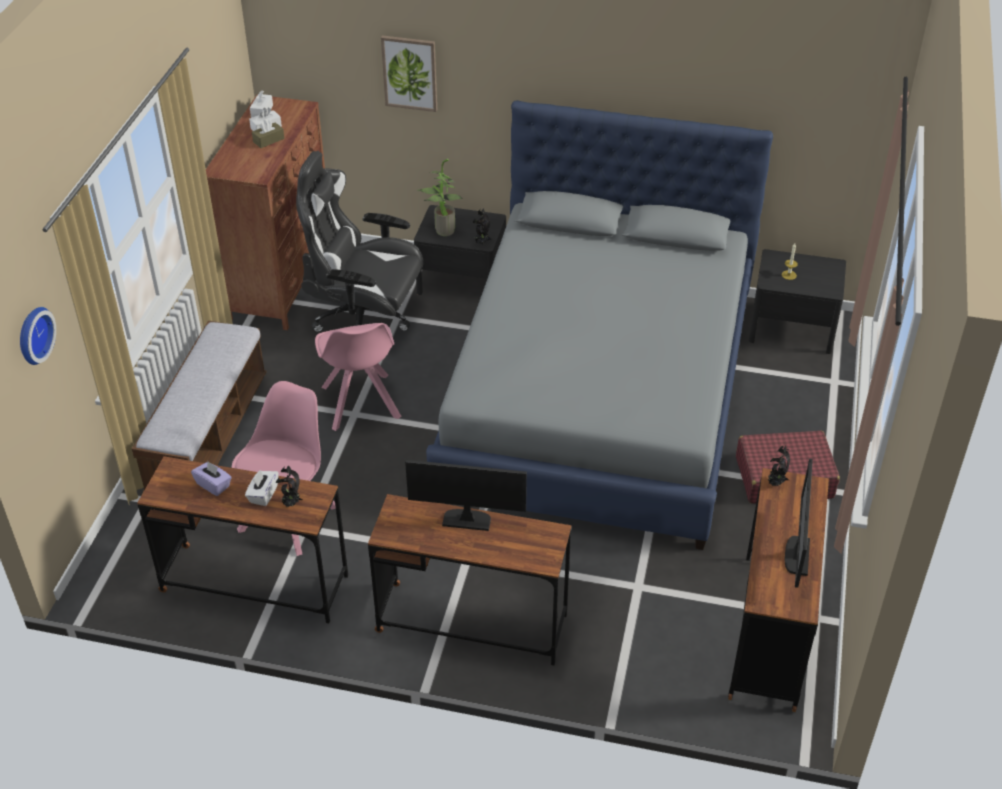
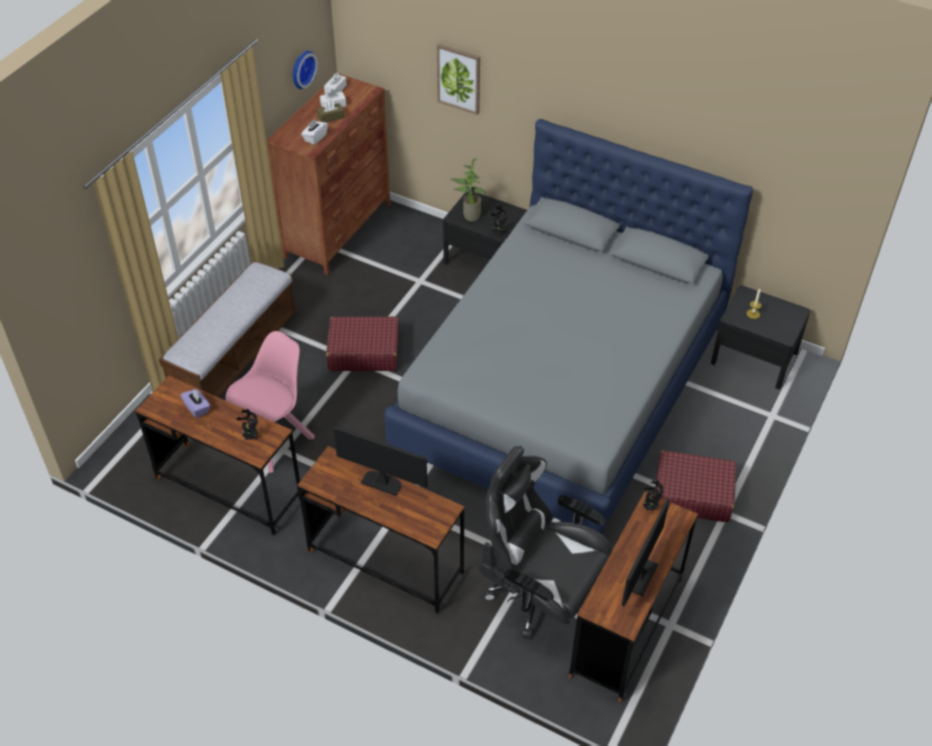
camera: 15 degrees right, 5 degrees up
(32, 335) = (71, 265): wall clock -> wall clock (301, 68)
(263, 495) = (232, 425): white tissue box -> white tissue box (315, 138)
(360, 403) = (363, 352): pink chair -> red suitcase
(368, 321) = (394, 280): black office chair -> black office chair (542, 597)

